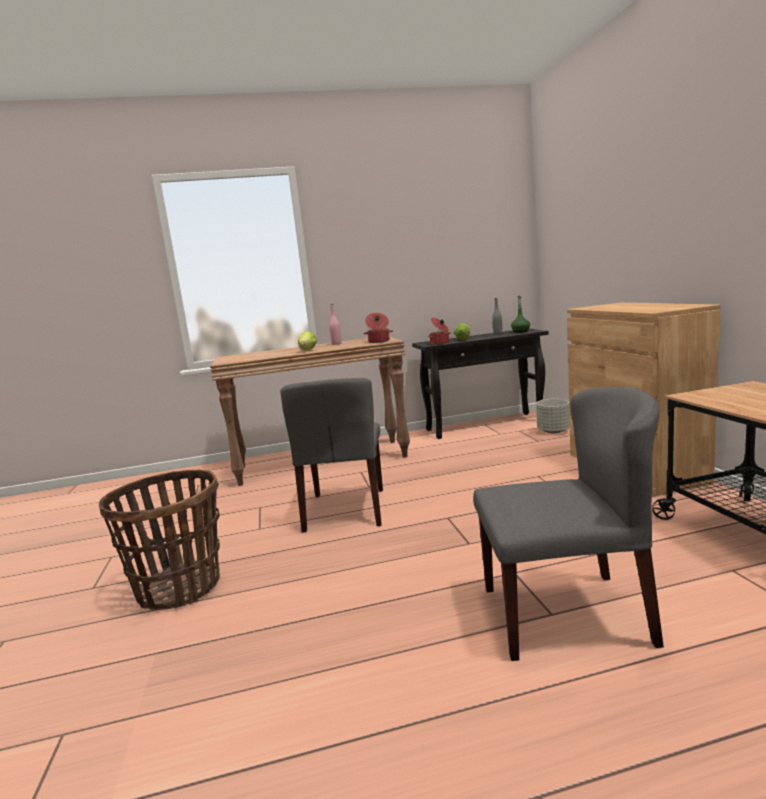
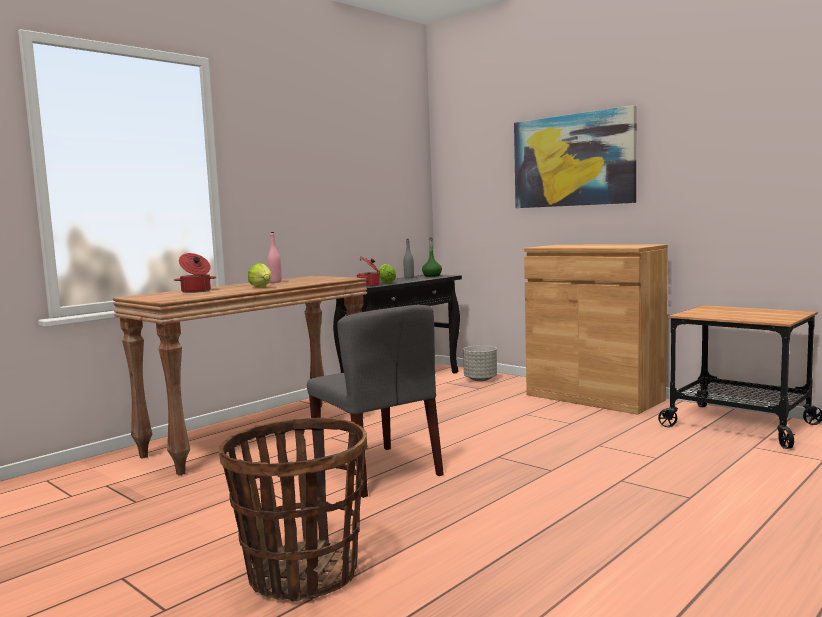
camera: 35 degrees left, 5 degrees down
(379, 341) = (334, 279): cooking pot -> cooking pot (196, 291)
(566, 614) = (698, 495): grey chair -> none
(638, 209) = (573, 160): none -> picture

